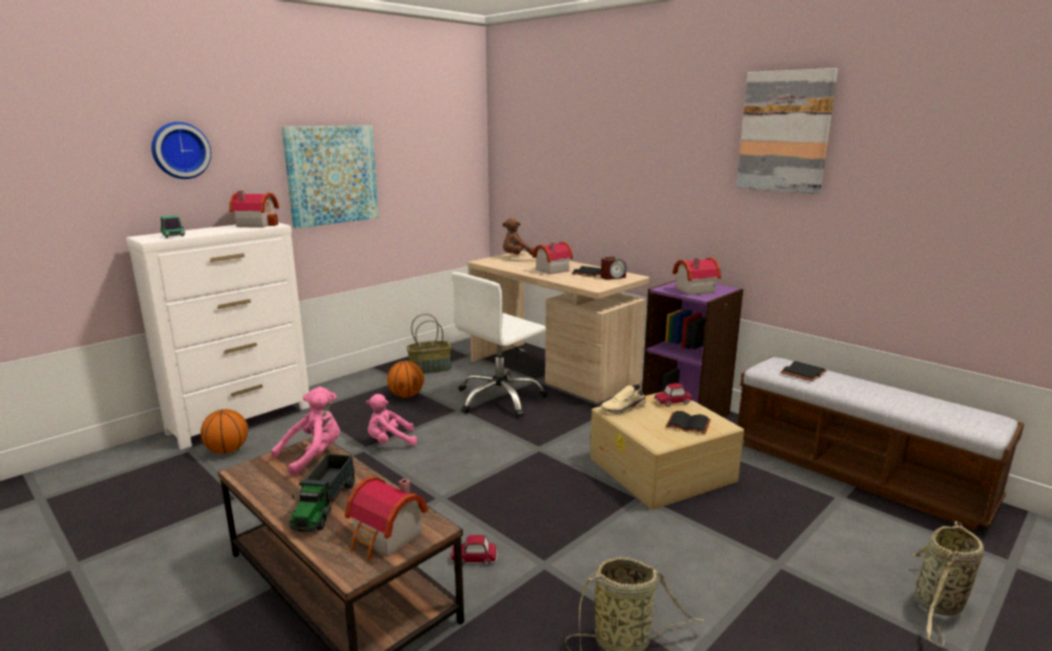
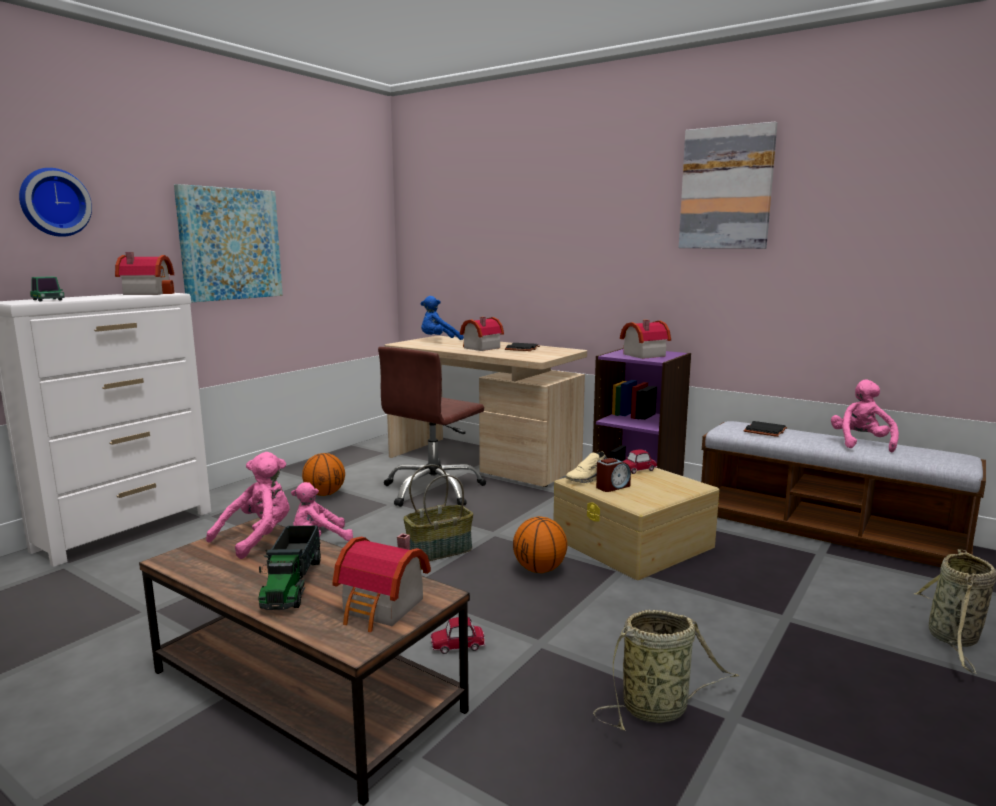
camera: 10 degrees left, 5 degrees down
(227, 450) = (116, 563): basketball -> basketball (539, 569)
(430, 368) = (344, 467): basket -> basket (439, 550)
(500, 399) = (434, 490): white office chair -> brown office chair
(518, 258) = (439, 340): brown plush toy -> blue plush toy
(612, 277) = (549, 351): alarm clock -> alarm clock (612, 487)
(687, 425) = (661, 488): black book -> none
(895, 395) = (861, 443): none -> pink plush toy

